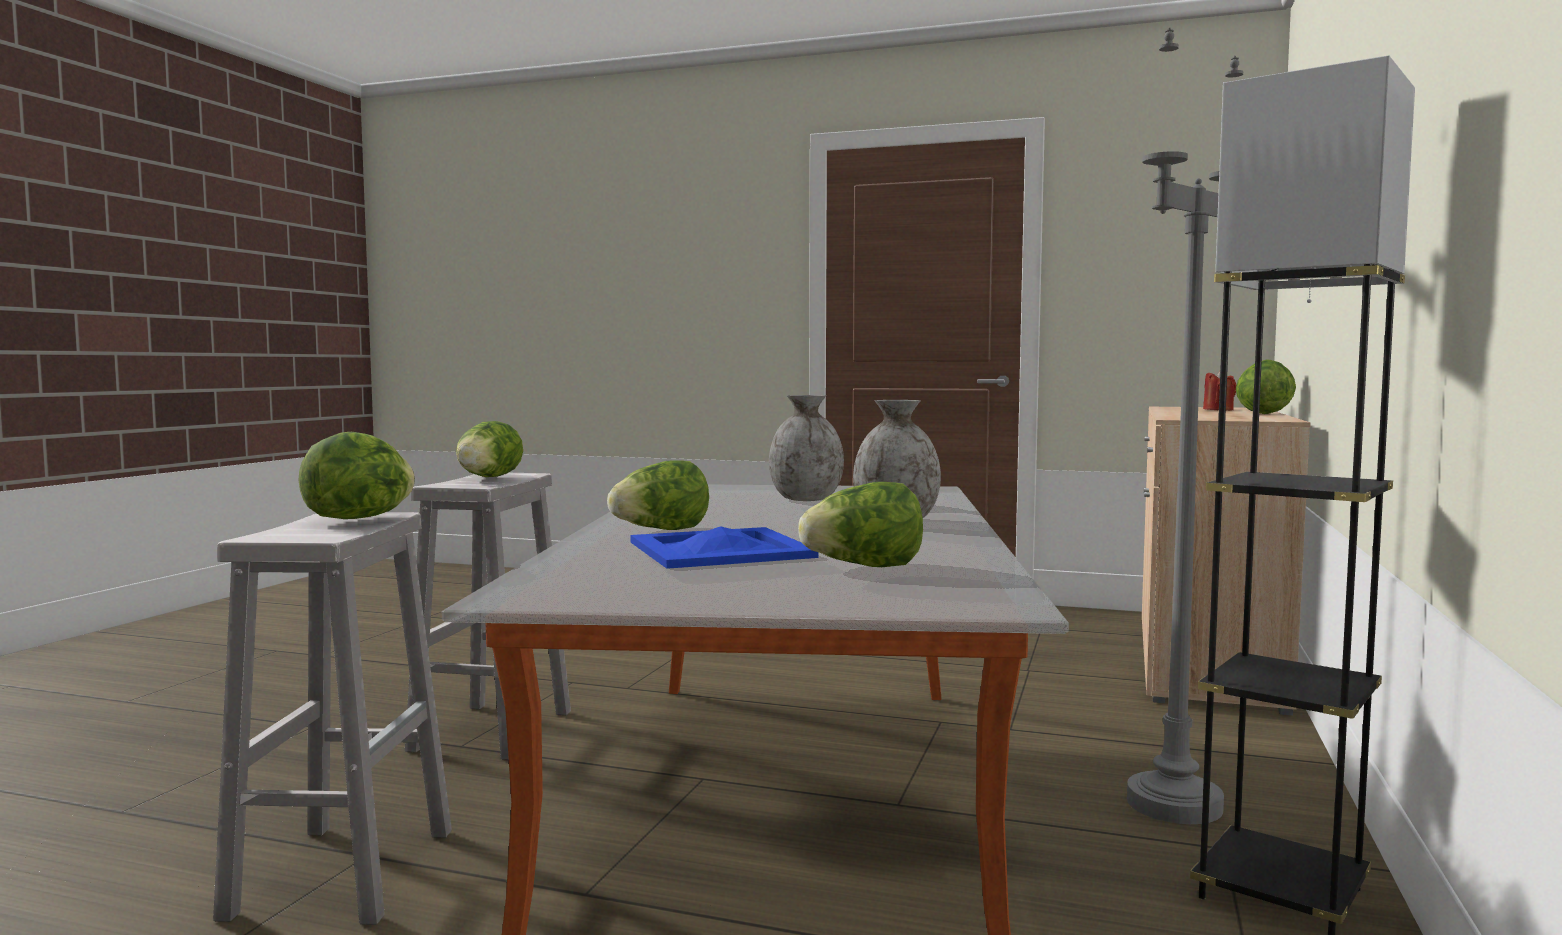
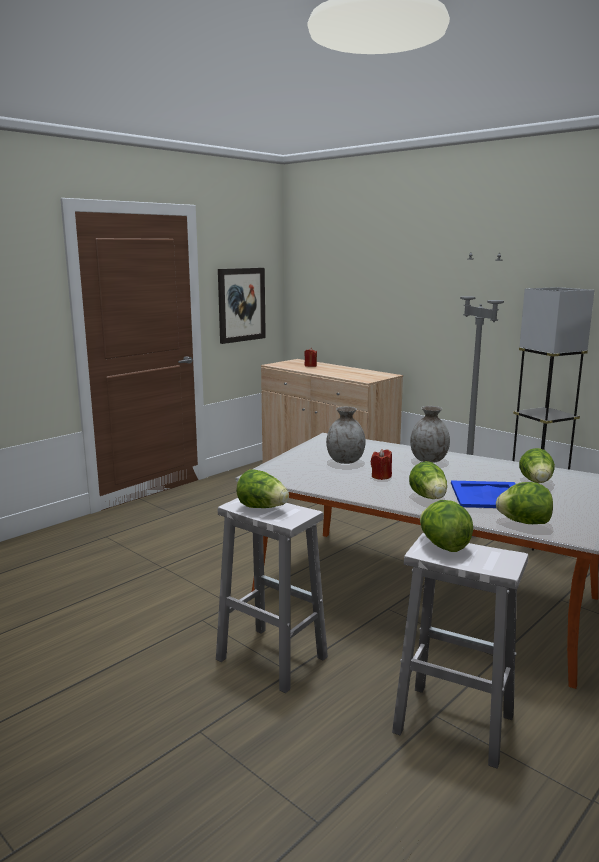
camera: 65 degrees left, 10 degrees up
(748, 512) = (381, 476): none -> red candle
(1145, 292) = (241, 304): none -> picture
(1262, 414) = (346, 368): lettuce -> lettuce (523, 522)

